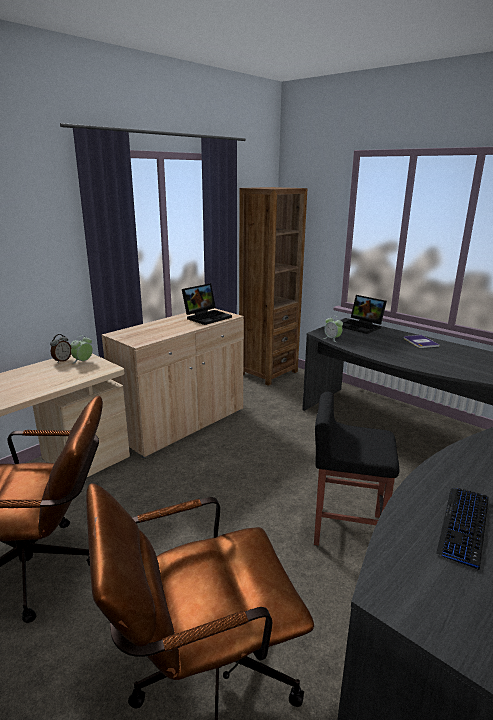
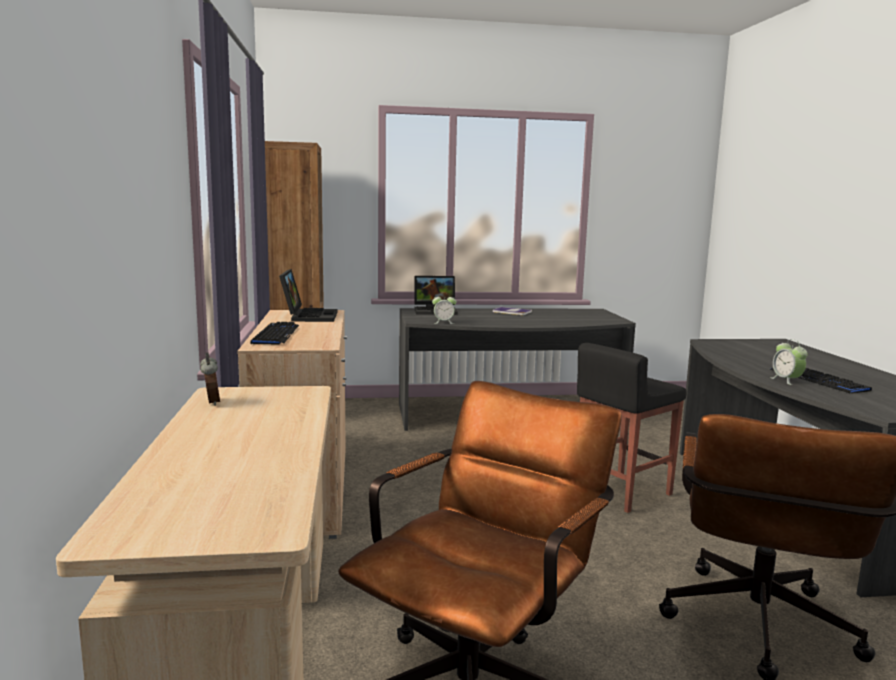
camera: 50 degrees left, 10 degrees down
(83, 361) = (249, 395): alarm clock -> alarm clock (786, 380)
(147, 328) = (276, 335): none -> keyboard

